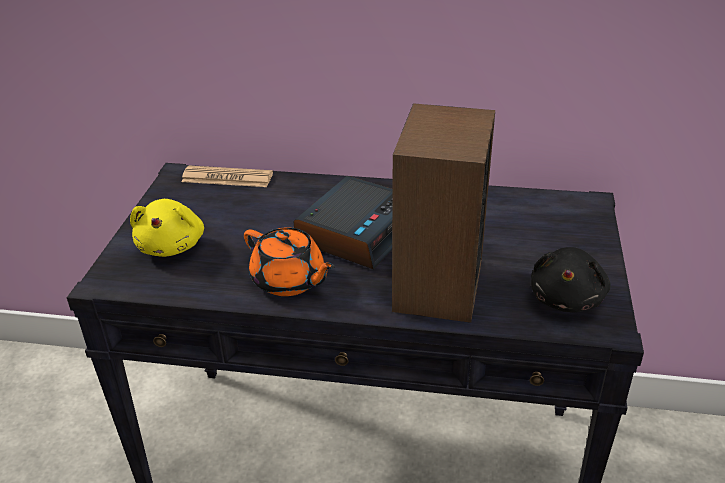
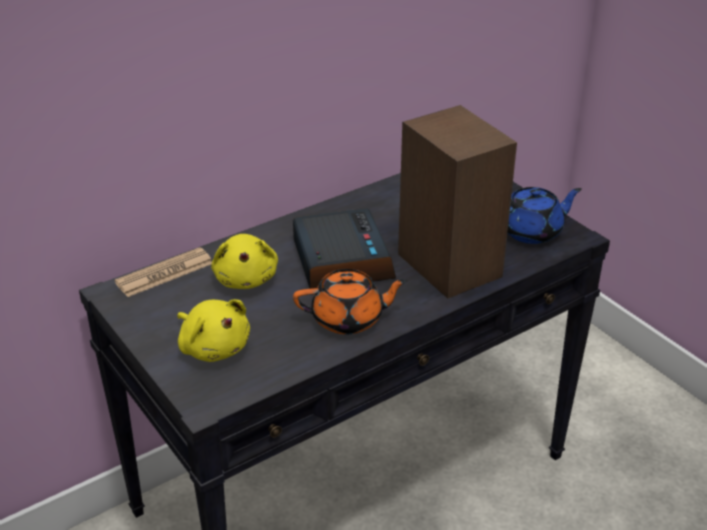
camera: 45 degrees left, 0 degrees up
(270, 209) = (246, 278): none -> yellow plush toy
(567, 298) = (532, 231): black plush toy -> blue teapot

